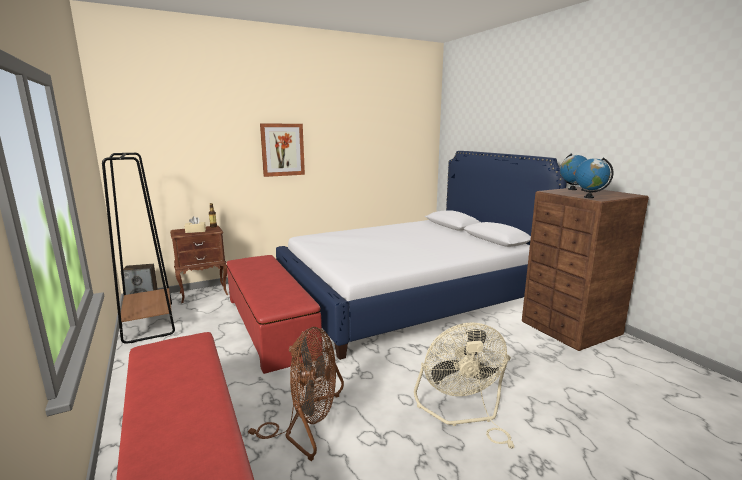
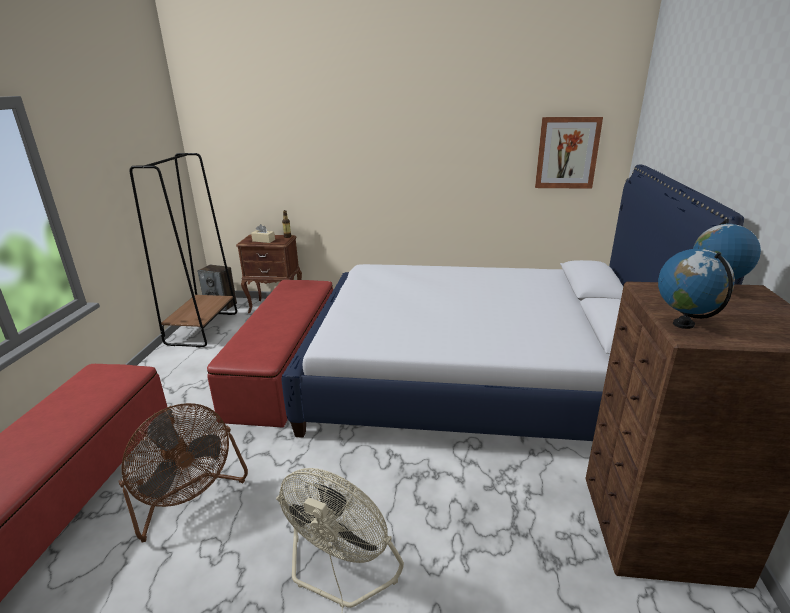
camera: 35 degrees right, 10 degrees up
(282, 149) = (372, 149): picture -> picture (567, 153)

